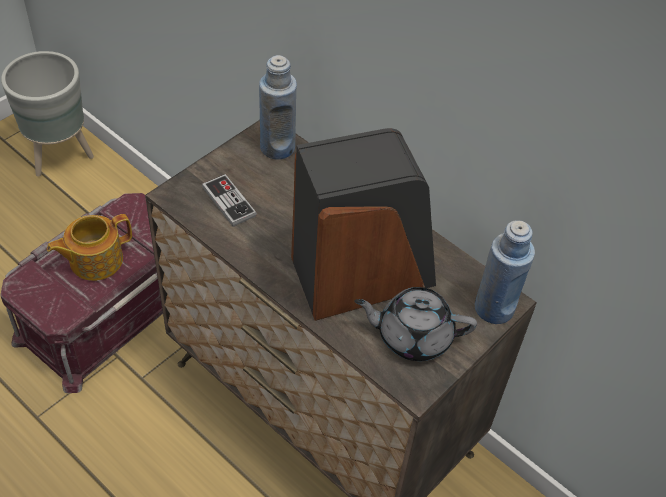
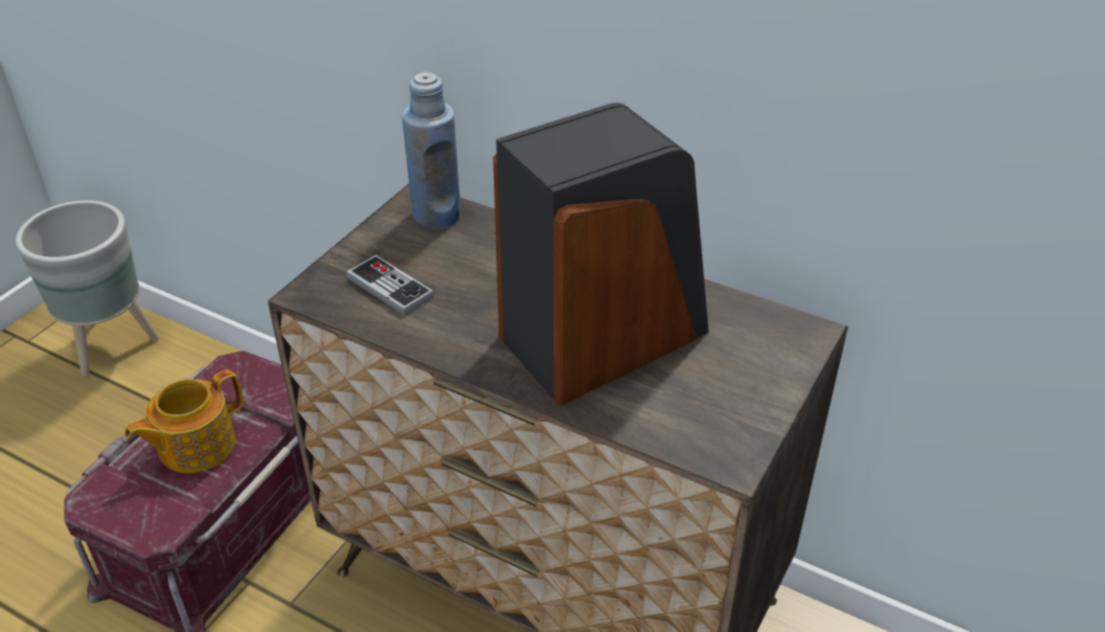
camera: 10 degrees left, 10 degrees down
(412, 336) = (702, 397): grey teapot -> none
(494, 308) = (796, 344): blue bottle -> none

